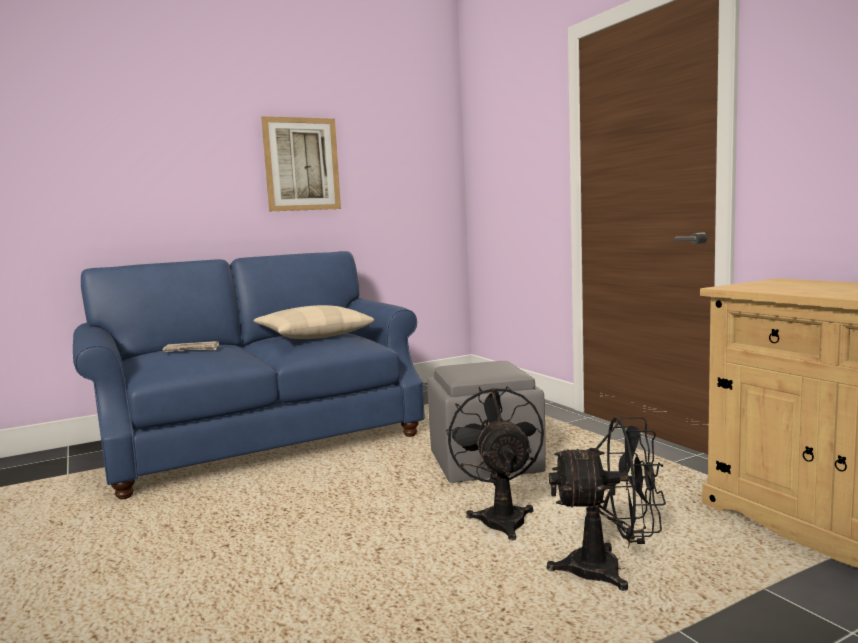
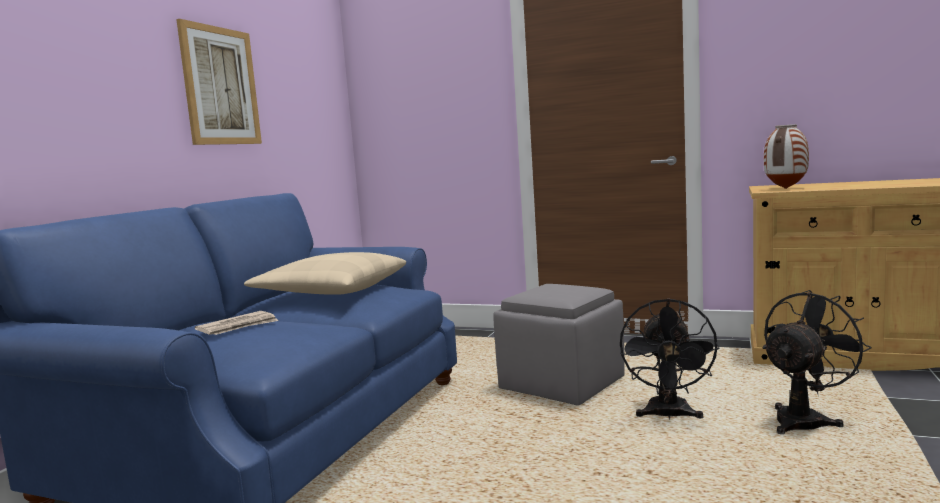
camera: 40 degrees left, 0 degrees up
(501, 517) = (668, 416): black fan -> black fan turned 120 degrees counterclockwise
(764, 286) = (785, 188): none -> vase

